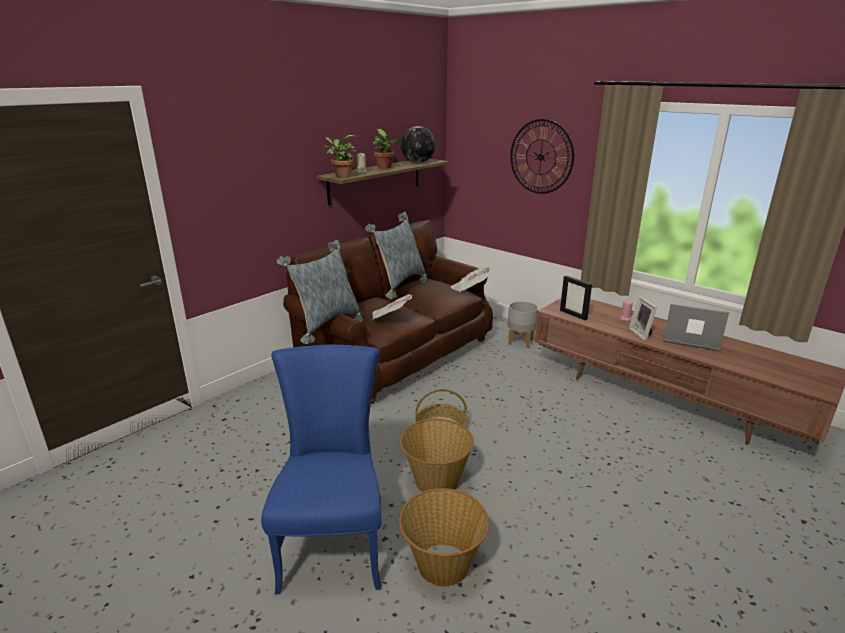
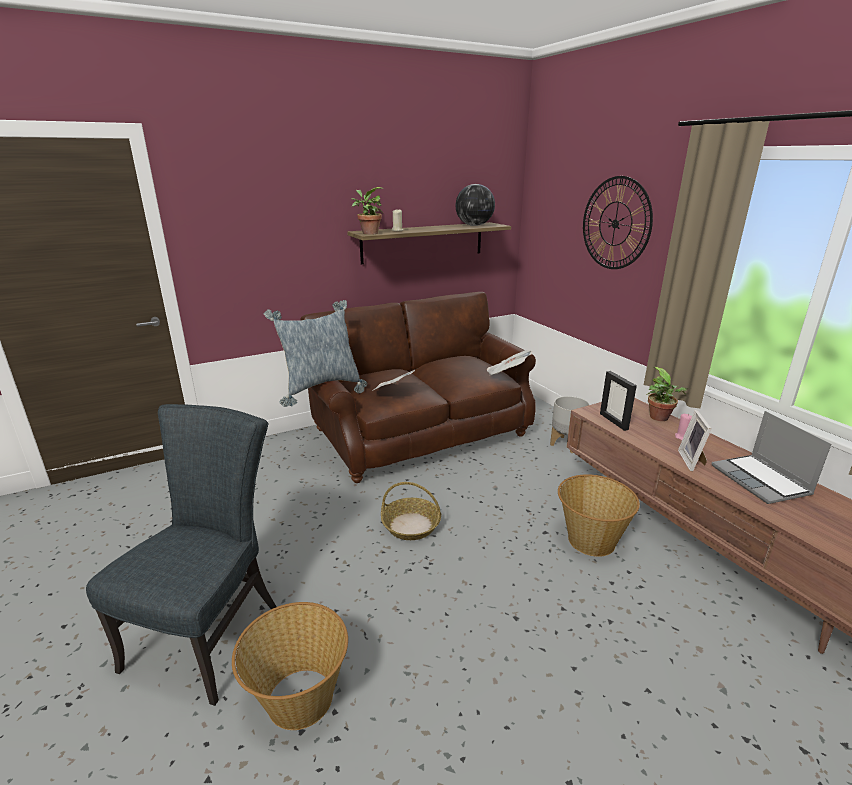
camera: 20 degrees right, 0 degrees up
(334, 541) = (211, 630): blue chair -> grey chair
(385, 168) = (430, 228): potted plant -> potted plant (660, 418)
(398, 289) = (427, 363): pillow -> none
(436, 481) = (362, 589): basket -> basket (590, 540)
(689, 339) = (761, 481): laptop -> laptop turned 150 degrees counterclockwise

